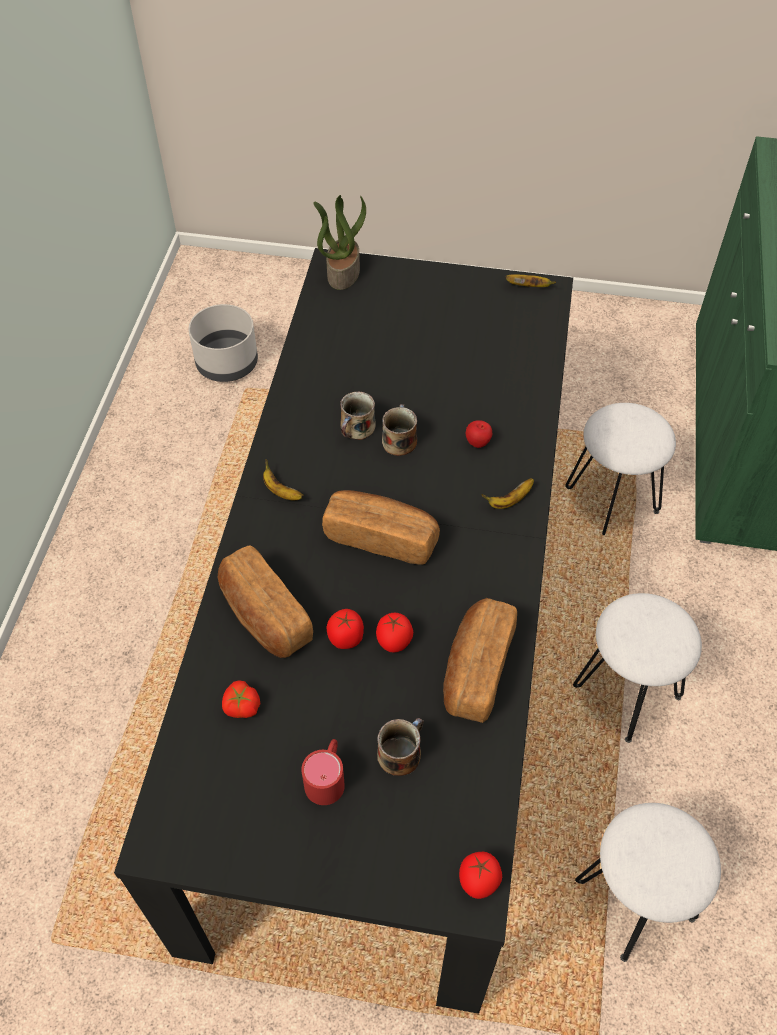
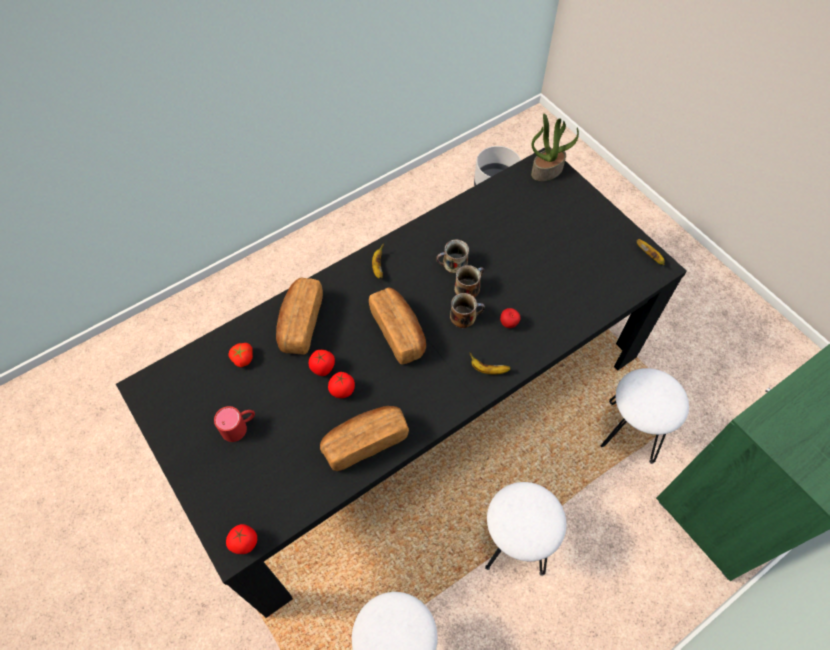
camera: 45 degrees right, 5 degrees up
(400, 753) = (282, 447): mug -> mug (464, 316)

